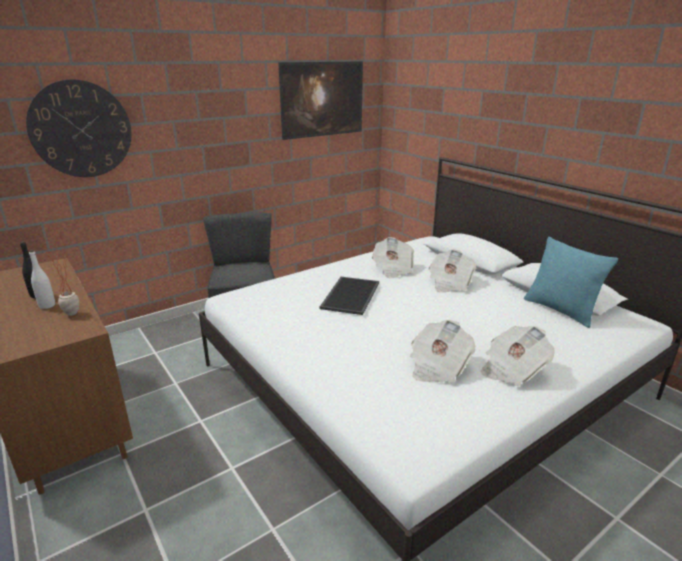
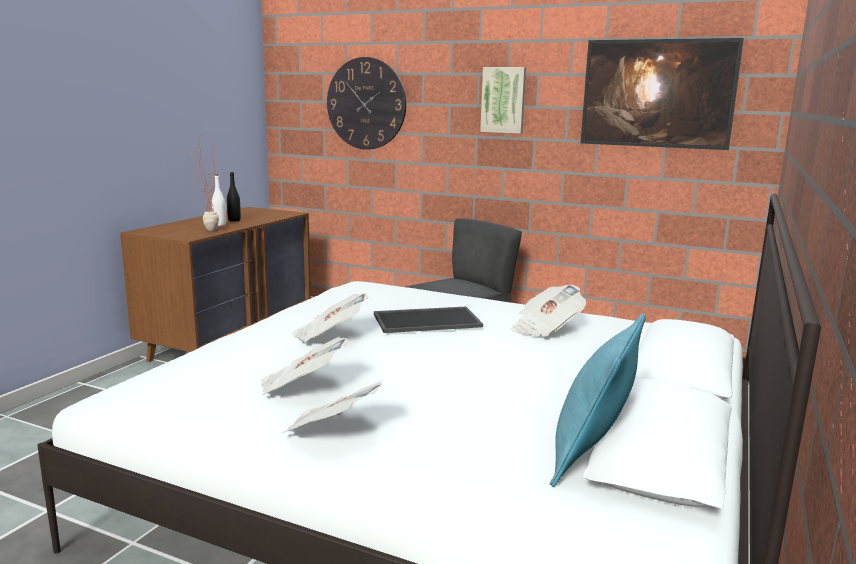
camera: 60 degrees right, 10 degrees down
(222, 113) = (503, 100): none -> picture
(449, 283) = (557, 365): newspaper -> newspaper (329, 336)

